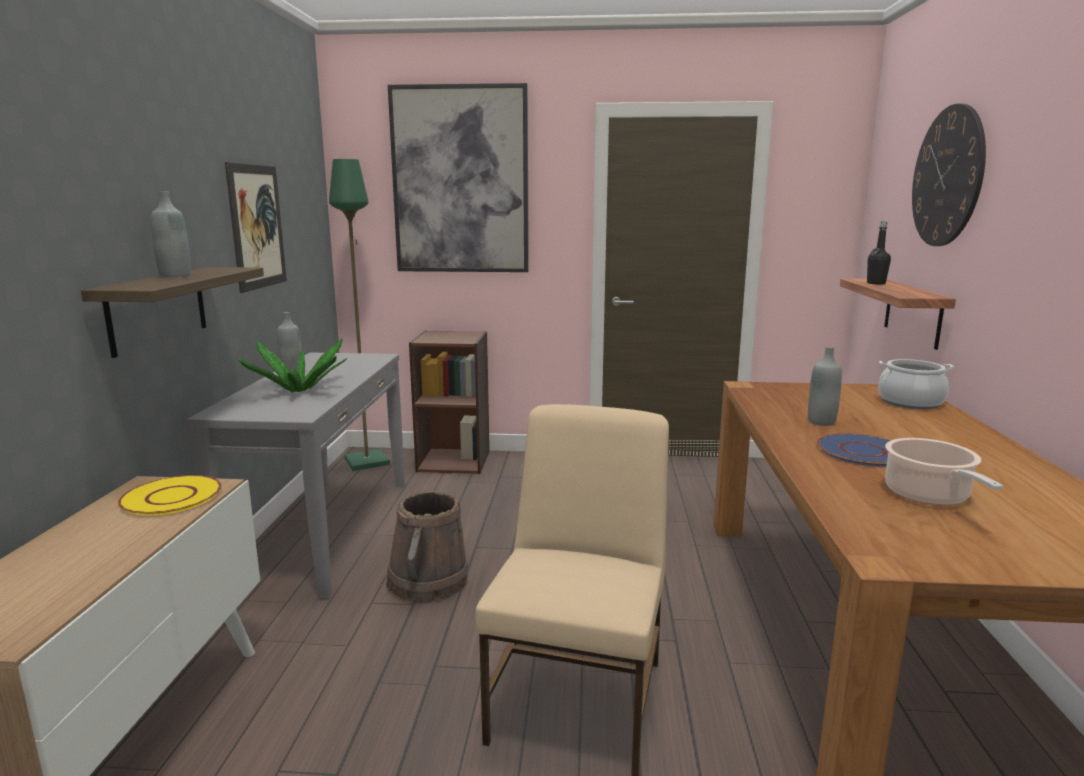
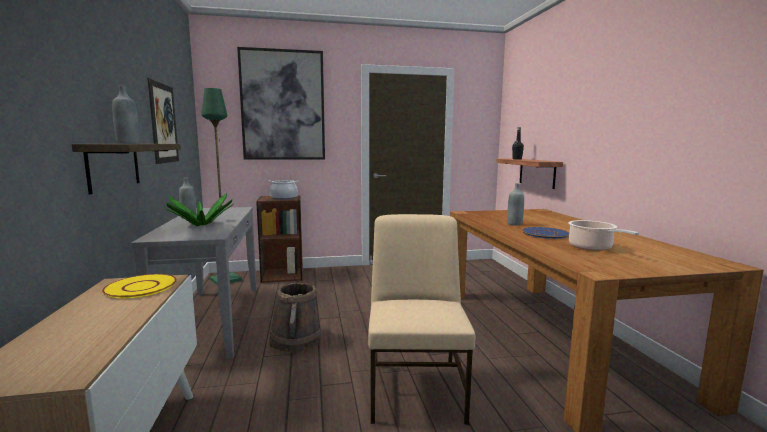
camera: 15 degrees left, 5 degrees down
(910, 402) = (548, 215): cooking pot -> cooking pot (284, 198)
(947, 176) = (551, 102): wall clock -> none

